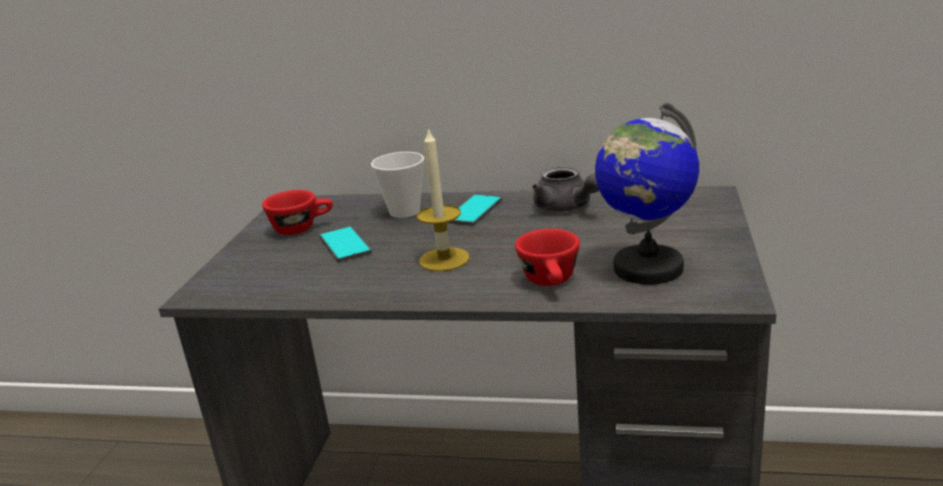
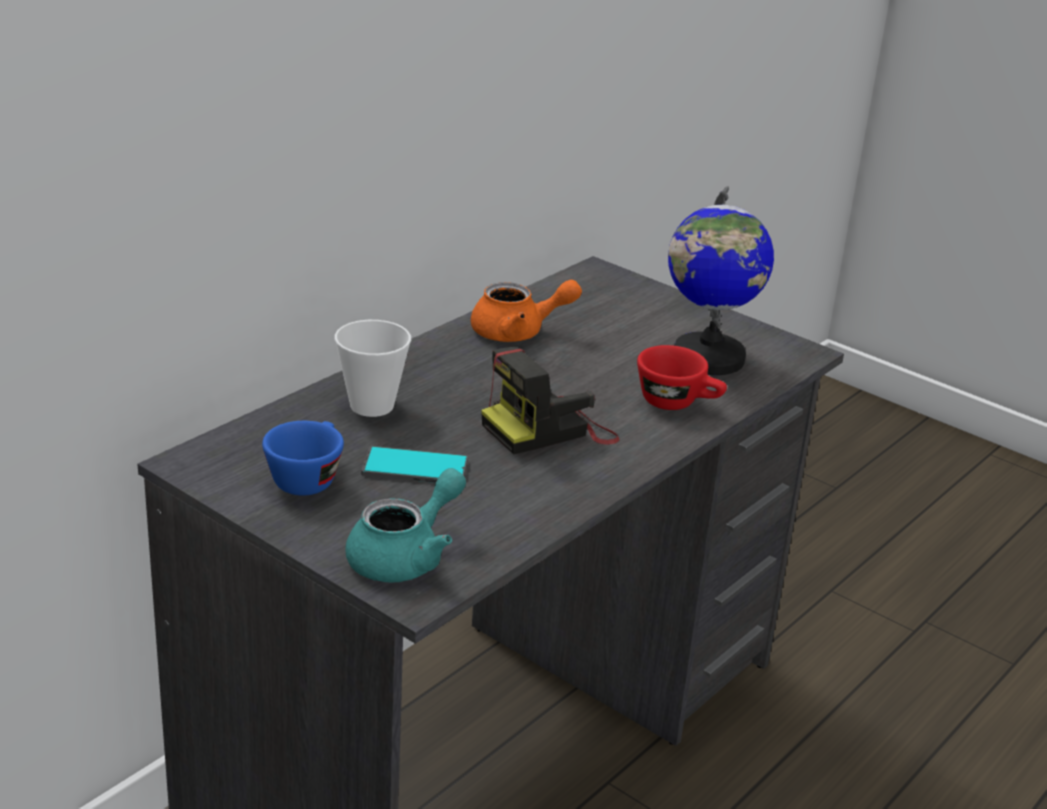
camera: 65 degrees left, 5 degrees up
(239, 277) = (406, 556): none -> turquoise teapot
(302, 228) = (307, 477): red cup -> blue cup
(444, 259) = (549, 430): candle -> camera
(474, 211) = (443, 373): phone -> none
(567, 208) = (518, 332): grey teapot -> orange teapot

